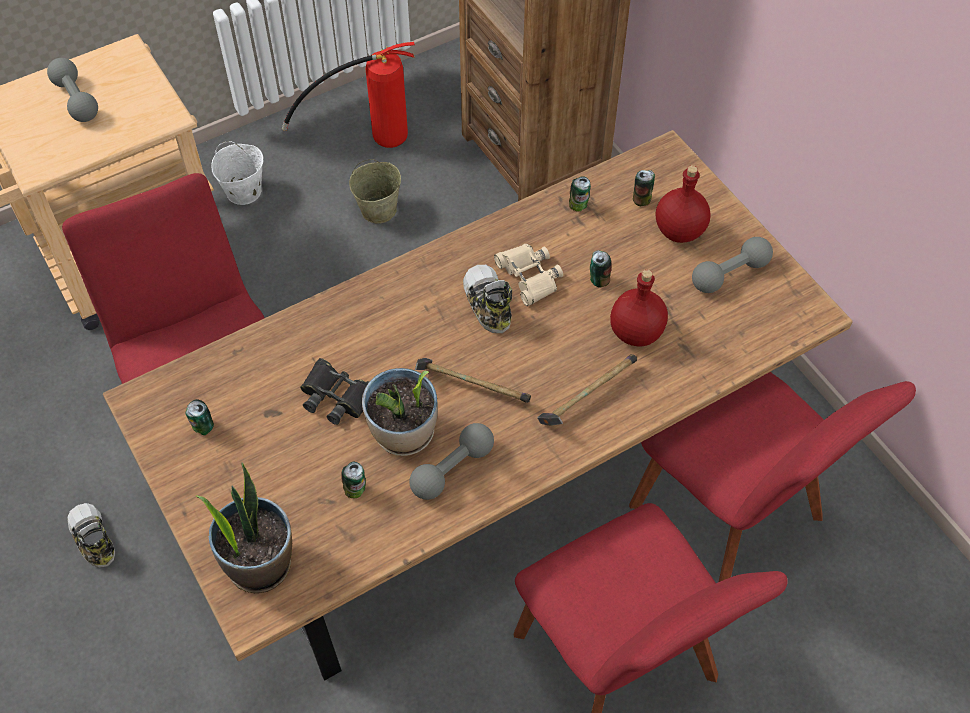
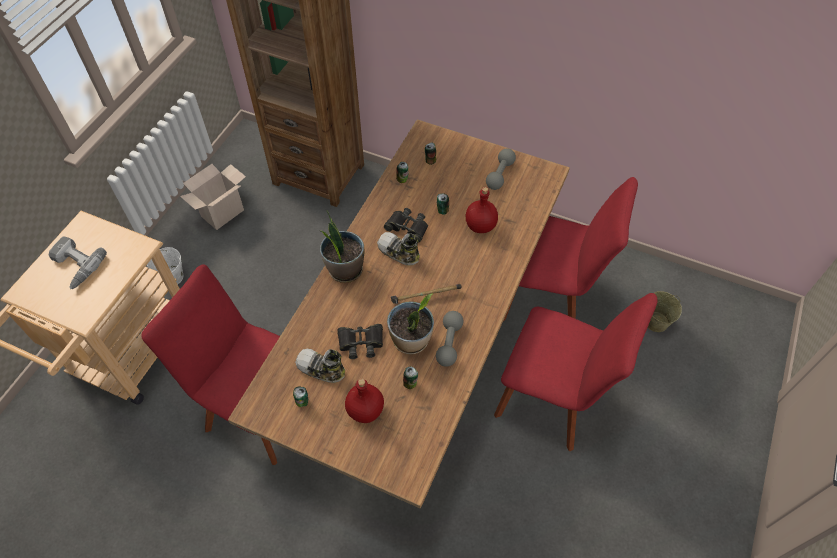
camera: 35 degrees left, 0 degrees up
(76, 100) = (74, 266): grey dumbbell -> power drill
(93, 539) = (236, 515): shoe -> shoe (320, 369)
(259, 563) = (392, 451): potted plant -> potted plant (345, 269)
(369, 139) = (223, 212): fire extinguisher -> cardboard box
(379, 209) = (258, 246): beige bucket -> beige bucket (656, 321)
(529, 276) = (407, 227): beige binoculars -> black binoculars
(586, 399) = (483, 271): hammer -> none
(679, 232) = (461, 167): red bottle -> red bottle (366, 411)

